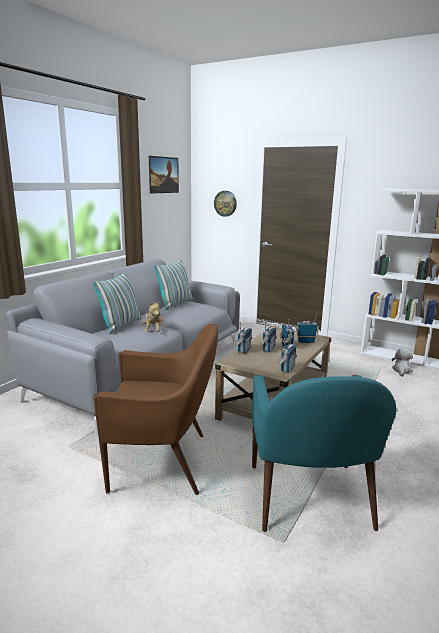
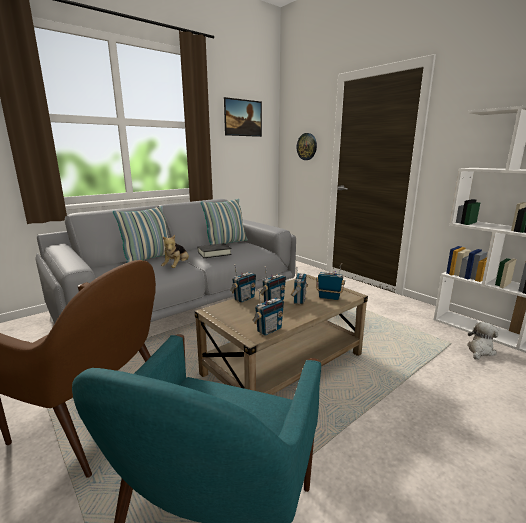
camera: 20 degrees right, 0 degrees up
(178, 315) = (214, 253): none -> black book

